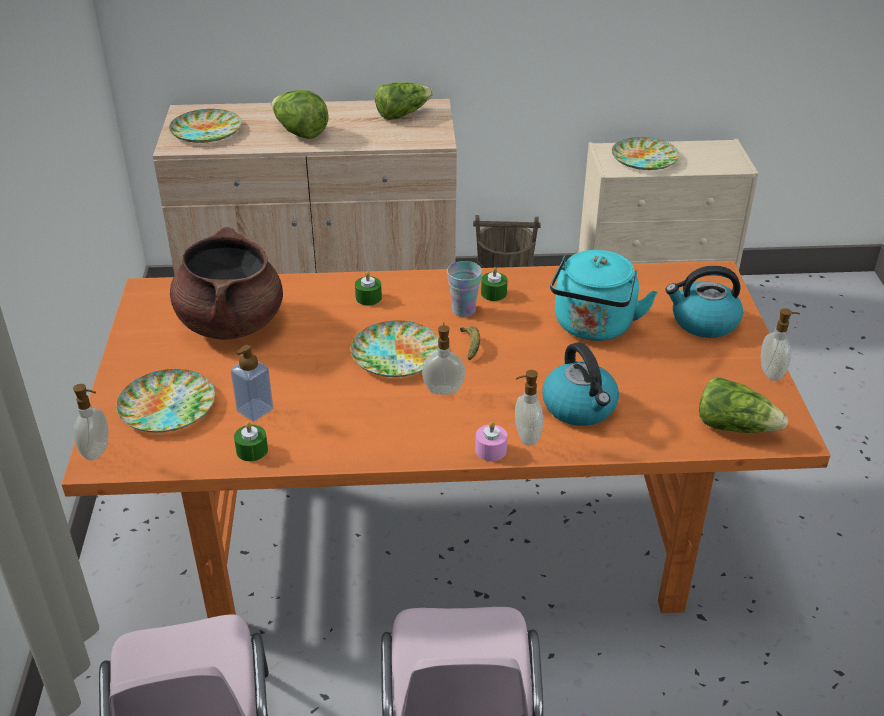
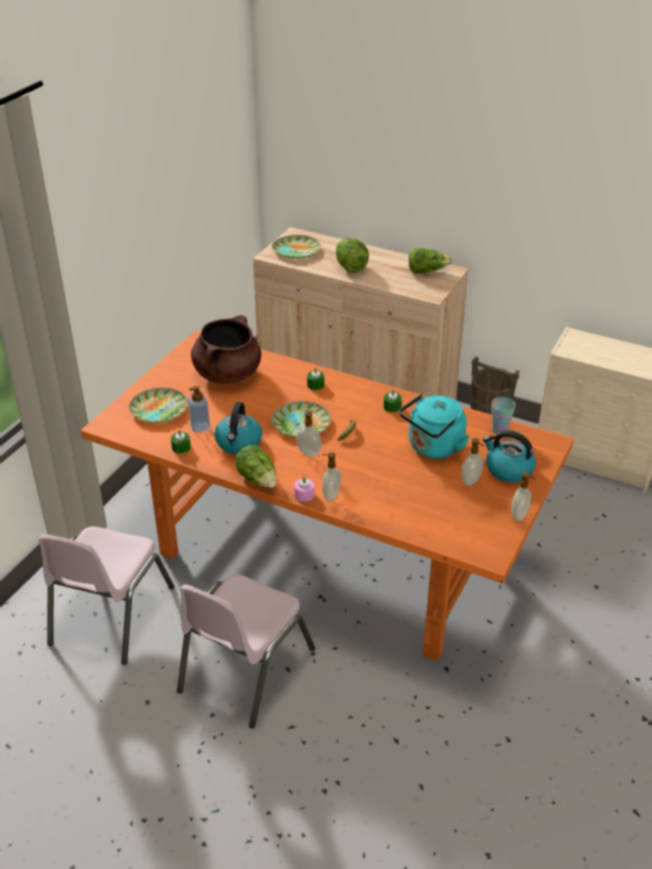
camera: 30 degrees right, 0 degrees up
(97, 451) = (108, 420): soap dispenser -> soap dispenser (471, 481)
(463, 310) = (364, 411): cup -> cup (499, 430)
(580, 407) = (378, 491): kettle -> kettle (239, 443)
(645, 159) = (596, 350): plate -> none
(734, 426) = (460, 536): lettuce -> lettuce (258, 479)

